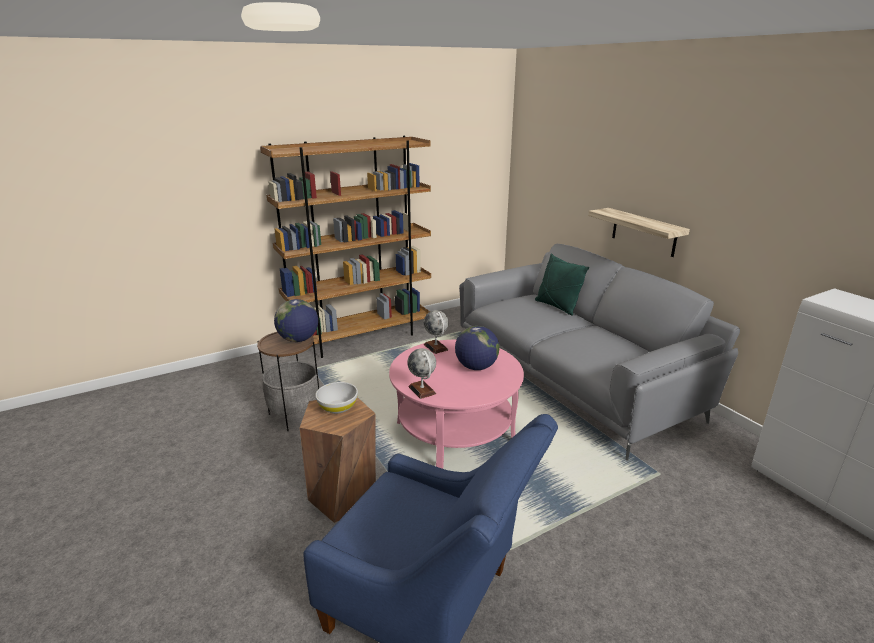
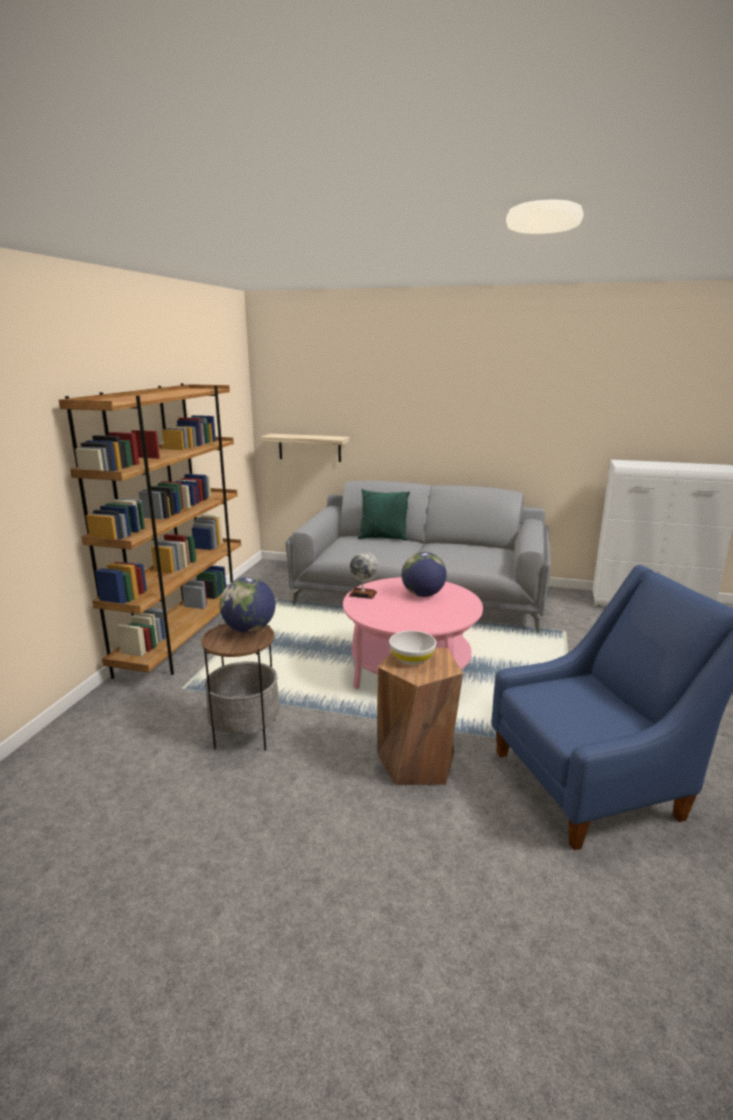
camera: 45 degrees left, 5 degrees down
(422, 390) = (421, 625): globe -> none
(643, 232) = (439, 452): shelf -> shelf (309, 447)

